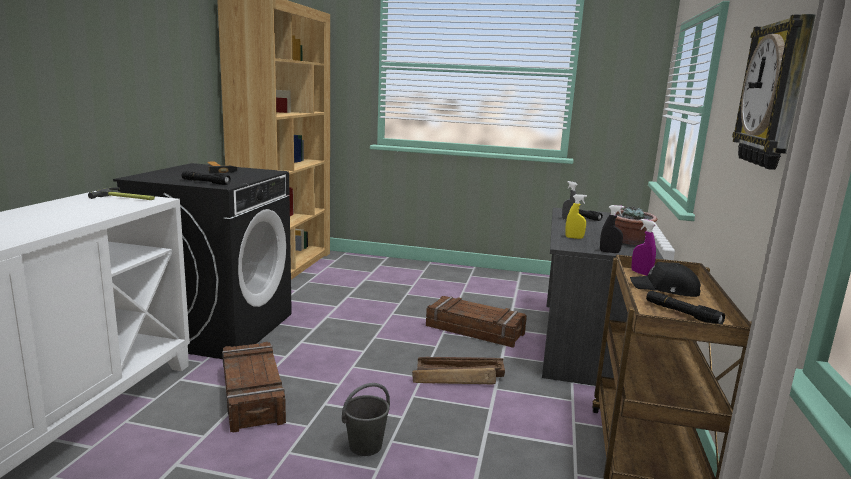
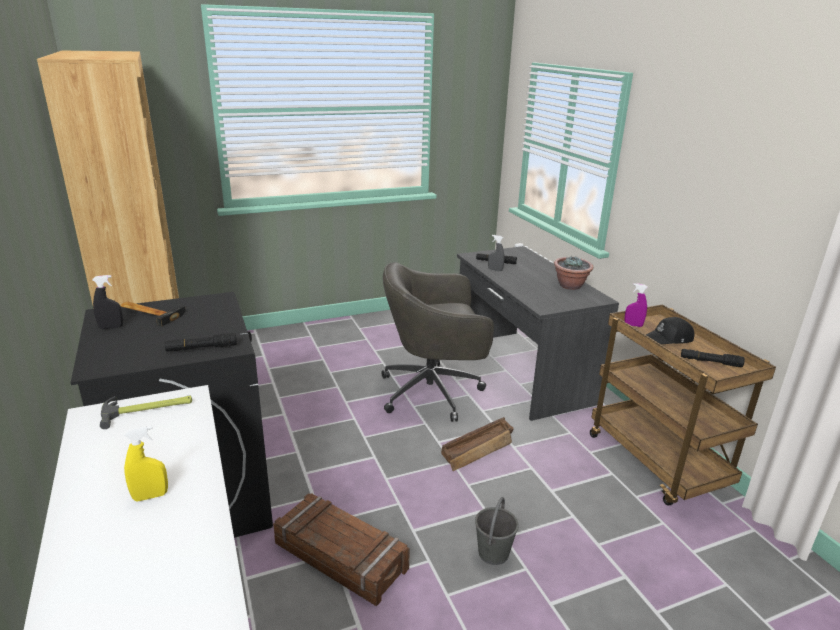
camera: 35 degrees left, 10 degrees up
(475, 330) = (433, 392): crate -> grey office chair
(574, 238) = (533, 294): yellow spray bottle -> yellow spray bottle (150, 496)
(609, 252) = (578, 304): black spray bottle -> black spray bottle (111, 327)
(775, 95) = (748, 187): wall clock -> none

